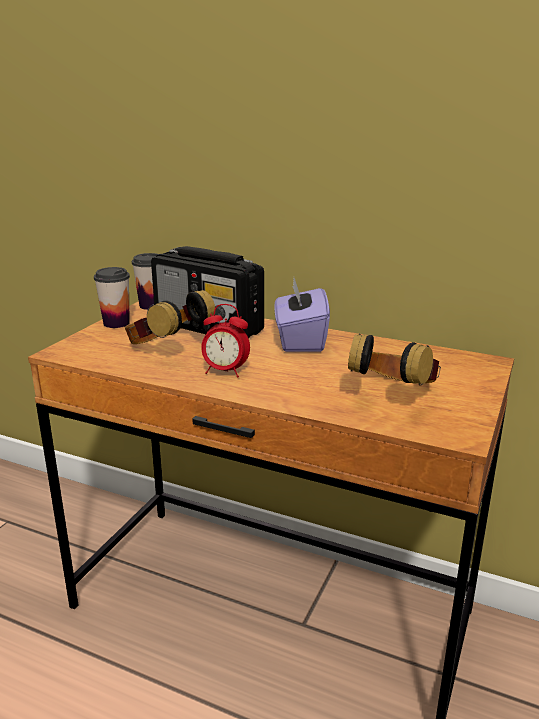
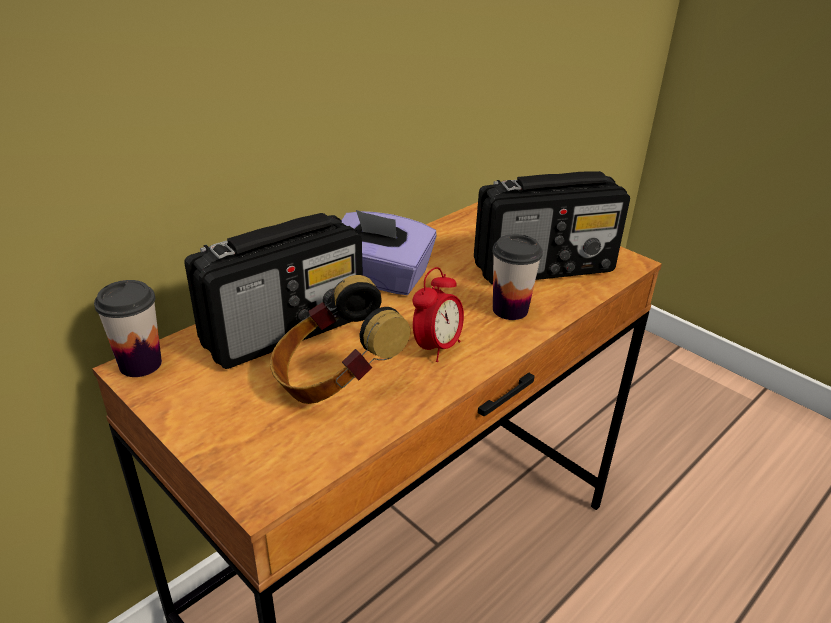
camera: 70 degrees left, 10 degrees up
(116, 323) = (186, 412): cup -> cup (510, 310)
(393, 395) = (544, 267): headphones -> radio

